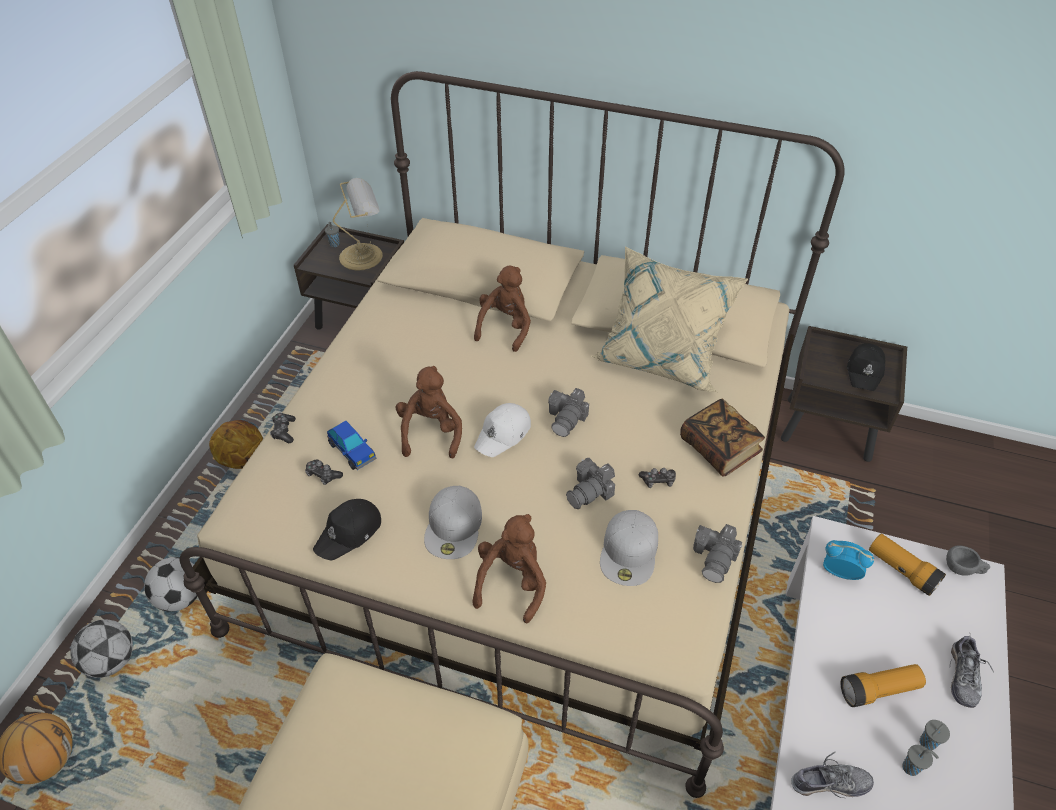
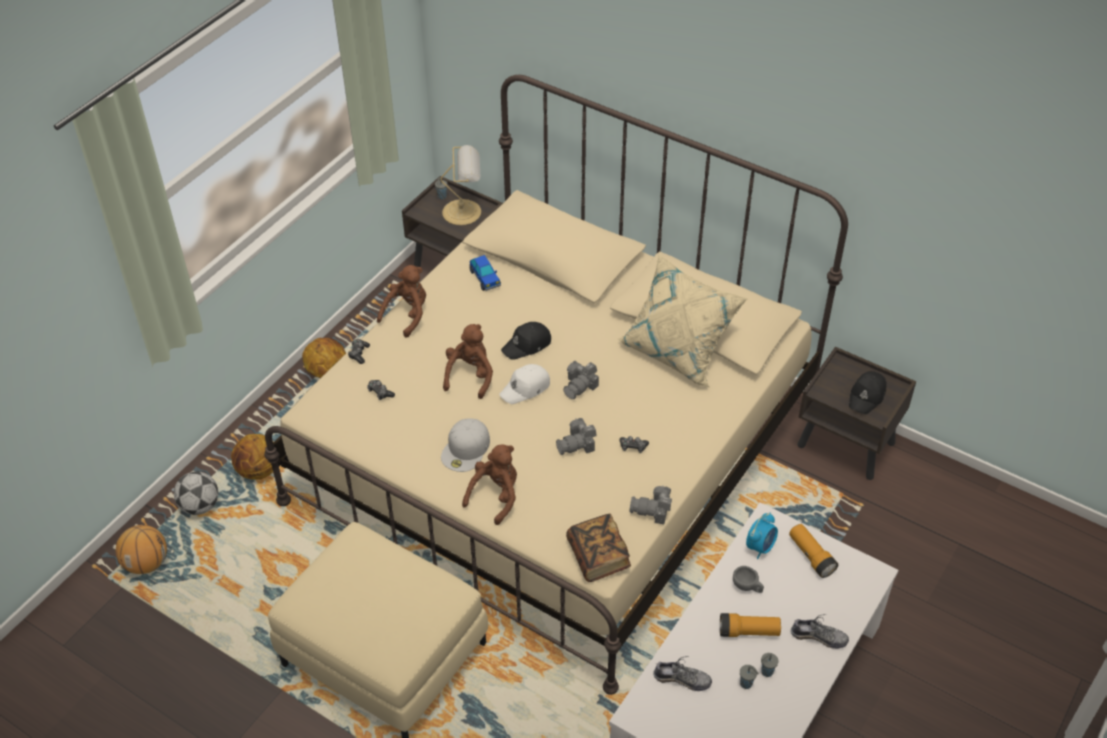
camera: 15 degrees right, 0 degrees up
(181, 597) = (258, 471): football -> basketball
(349, 533) = (389, 438): black cap -> black cap (527, 345)
(352, 451) = (406, 379): toy car -> toy car (485, 278)
(505, 327) = (557, 301): brown plush toy -> brown plush toy (407, 314)
(629, 552) = (590, 493): white cap -> none
(715, 558) = (653, 511): camera -> camera turned 60 degrees clockwise
(719, 448) = (693, 432): book -> book (598, 556)
(840, 572) = (760, 547): alarm clock -> alarm clock turned 90 degrees clockwise
(963, 569) = (861, 566): grey cup -> grey cup (747, 586)
(963, 676) = (818, 637): shoe -> shoe turned 105 degrees counterclockwise

